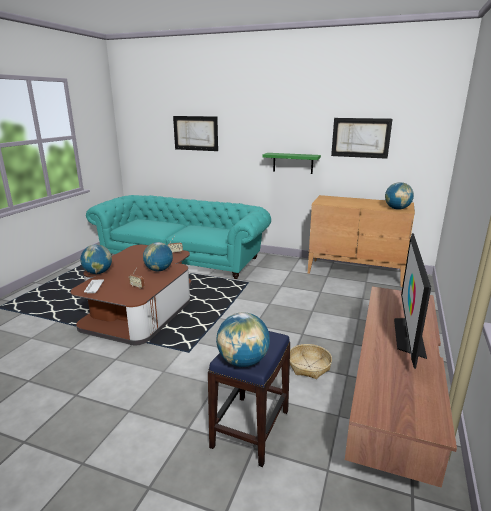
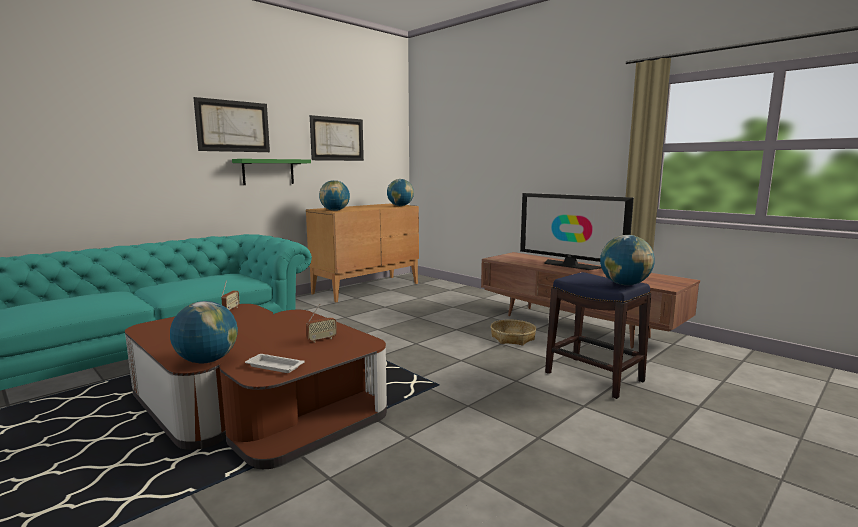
camera: 65 degrees left, 10 degrees down
(159, 270) = (281, 323): globe -> globe (335, 210)
(195, 133) = (95, 129): picture -> picture (233, 126)

